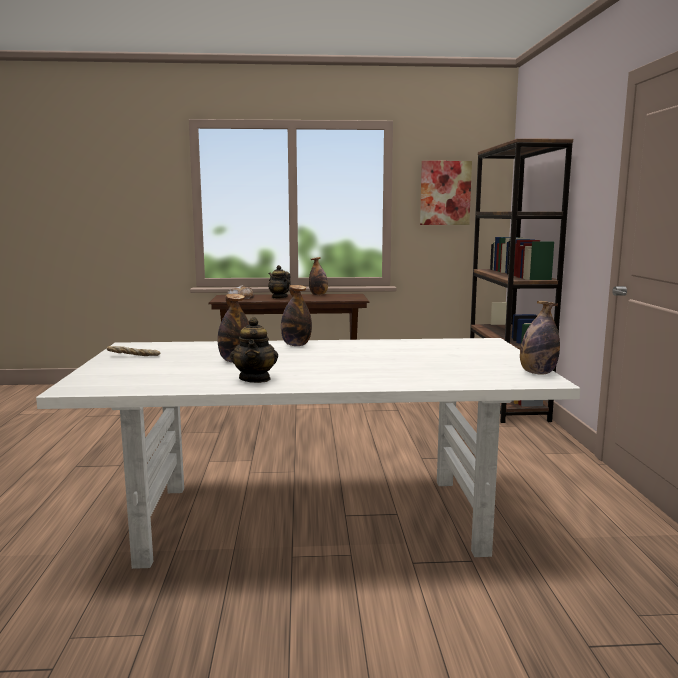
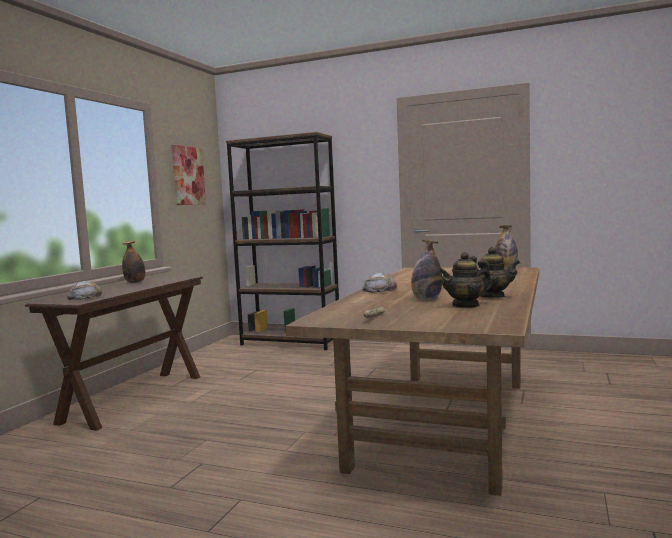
camera: 65 degrees left, 5 degrees down
(279, 297) = (118, 289): teapot -> teapot (466, 305)
(296, 345) = (380, 290): bottle -> bread
(316, 519) = (445, 420): white dining table -> brown dining table

